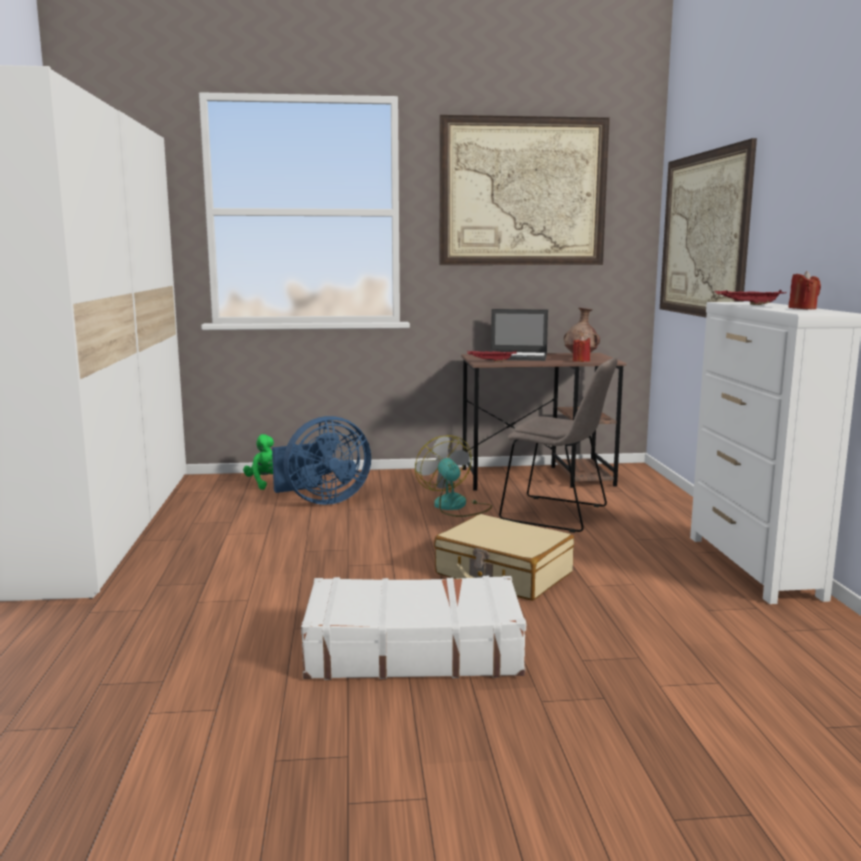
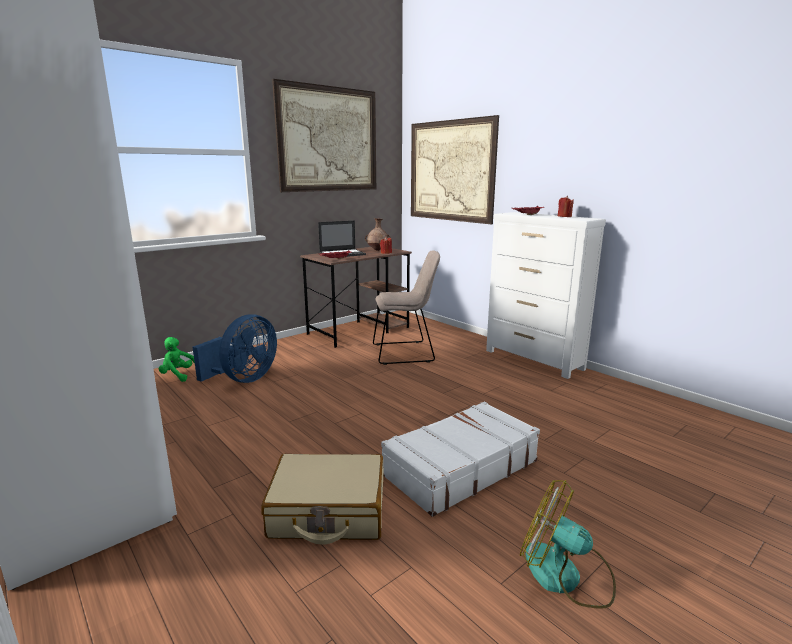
camera: 35 degrees left, 5 degrees up
(455, 506) = (340, 361): fan -> fan (565, 575)
(503, 574) = (432, 400): beige suitcase -> beige suitcase (328, 511)

